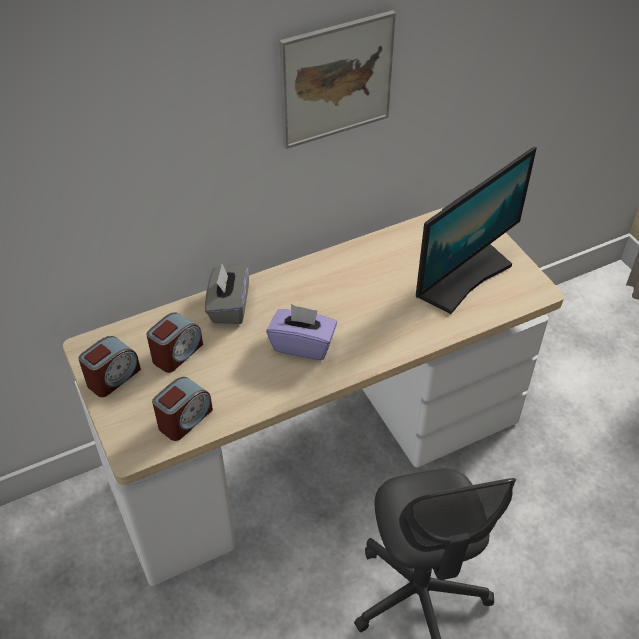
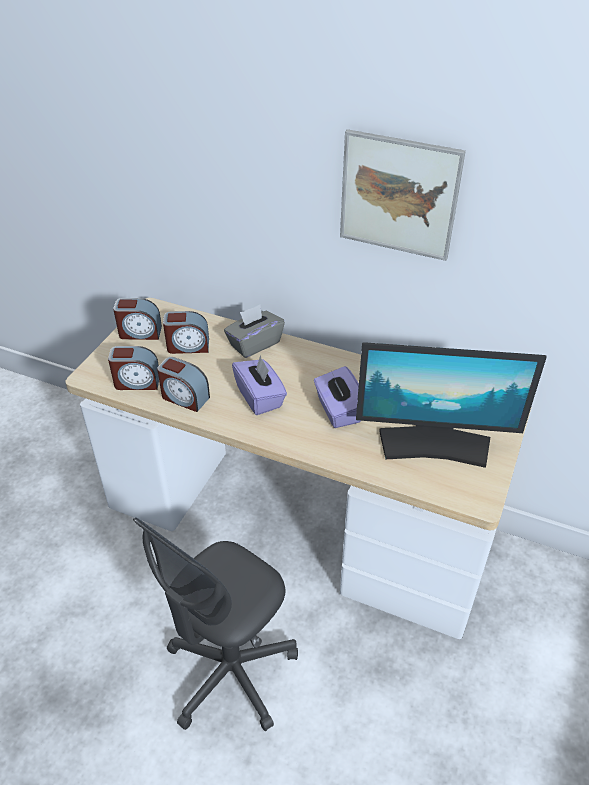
camera: 50 degrees right, 5 degrees down
(246, 396) = (184, 397): none -> alarm clock
(371, 306) = (338, 410): none -> purple tissue box

